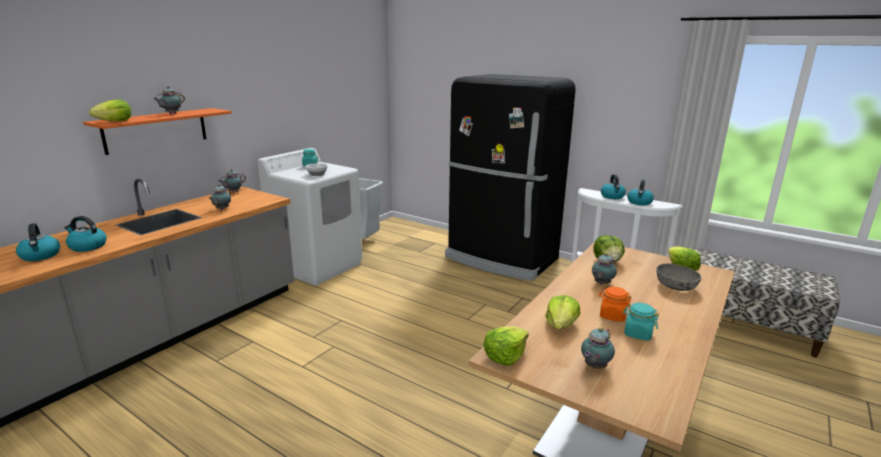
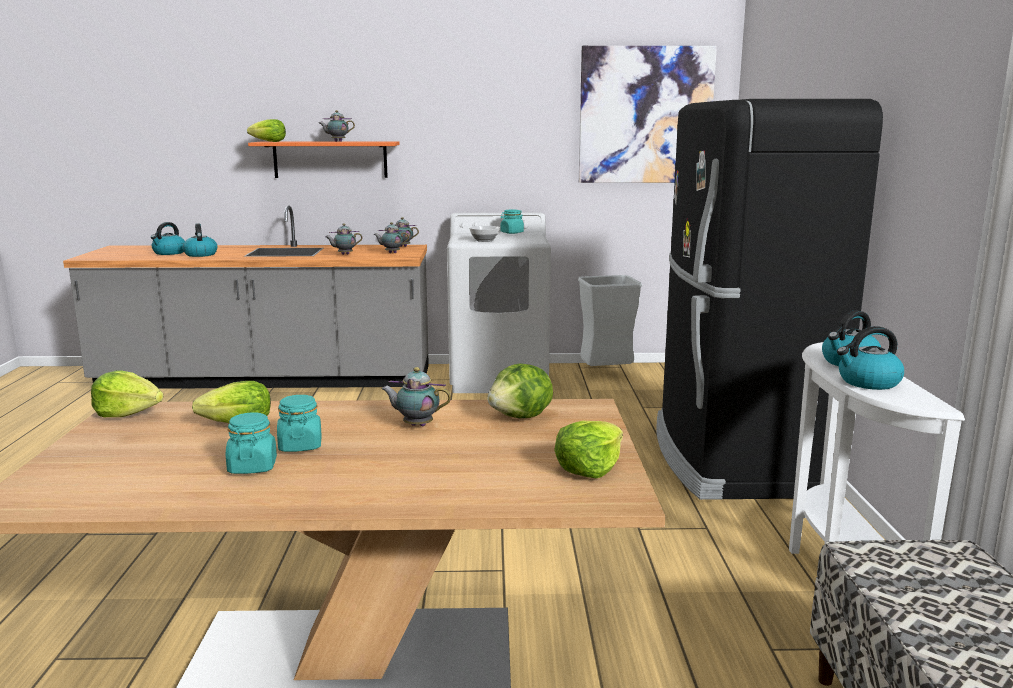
camera: 55 degrees right, 5 degrees down
(352, 76) = (645, 115): none -> picture
(594, 367) = (128, 455): teapot -> teapot (391, 253)
(612, 316) = (300, 445): orange jar -> turquoise jar
(675, 286) = (483, 472): grey bowl -> none

